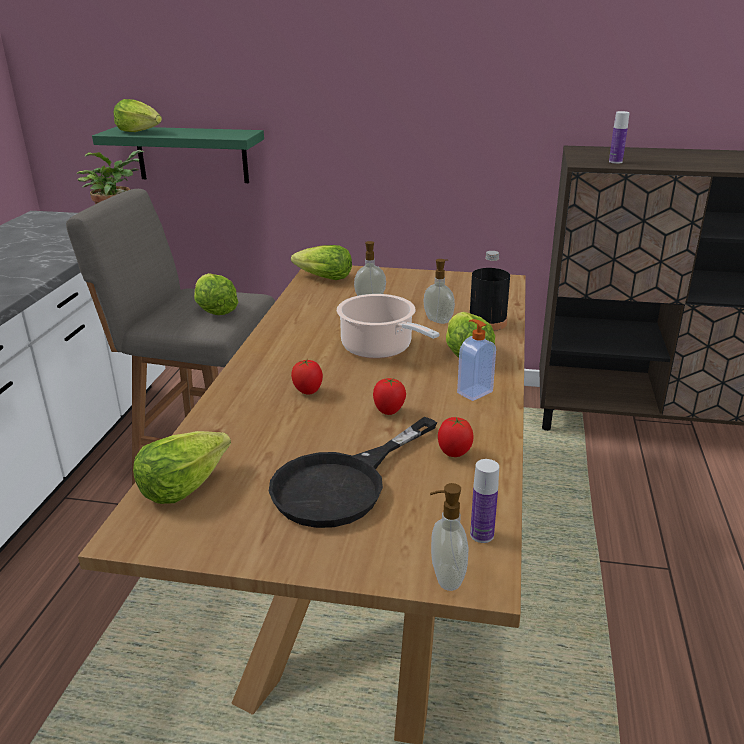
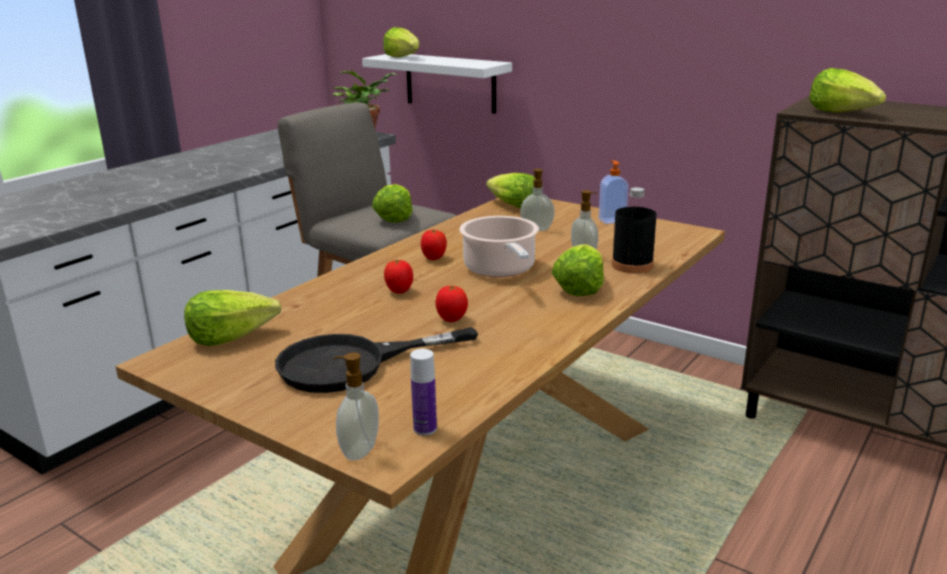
camera: 25 degrees right, 5 degrees down
(192, 154) = (450, 82): green shelf -> white shelf
(454, 453) = (473, 363): tomato -> tomato (434, 258)
(474, 392) = (549, 319): soap dispenser -> soap dispenser (612, 220)
(615, 162) = (842, 113): bottle -> lettuce

